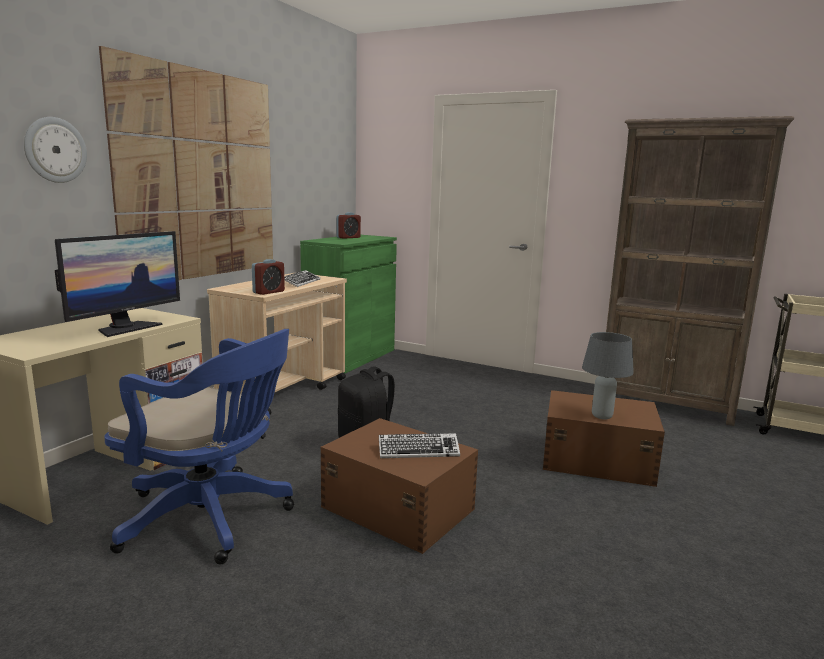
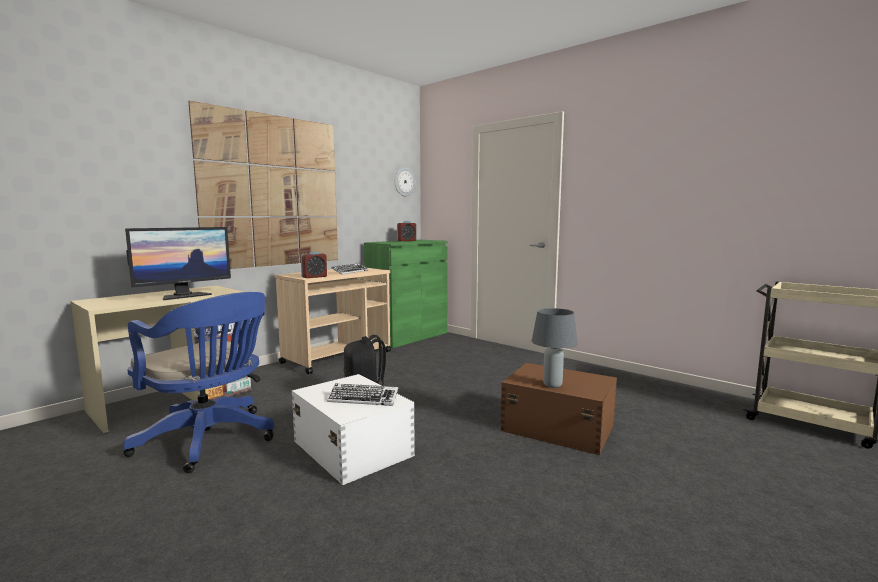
camera: 15 degrees right, 5 degrees down
(55, 150) = (151, 171): wall clock -> wall clock (404, 182)
(397, 507) = (352, 447): brown storage box -> white storage box
(666, 405) = (663, 387): brown bookcase -> none

